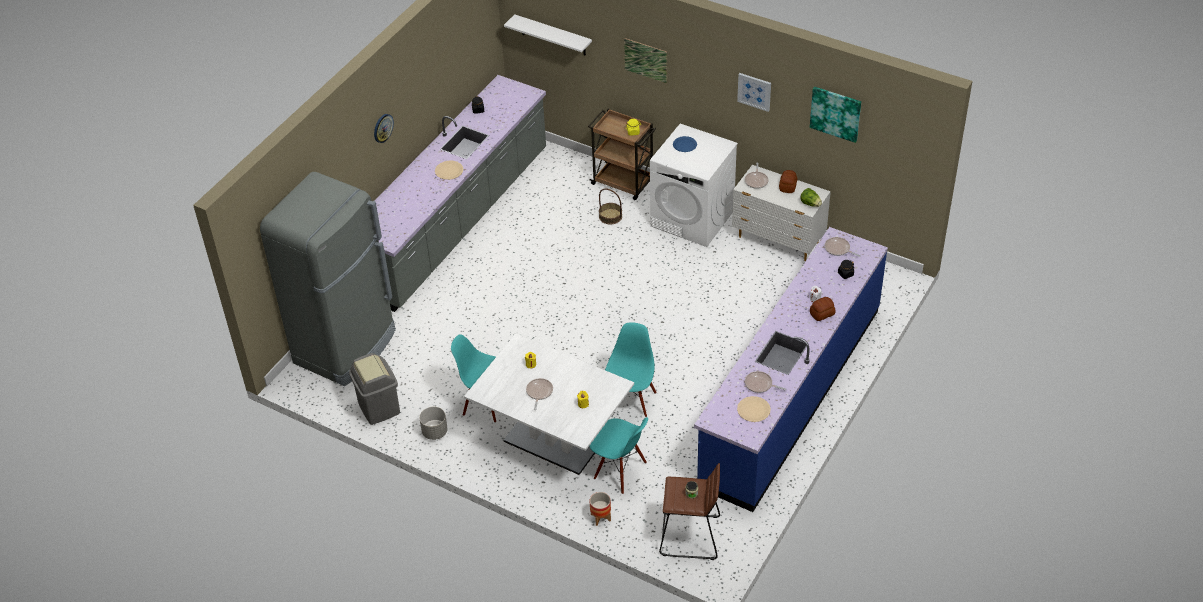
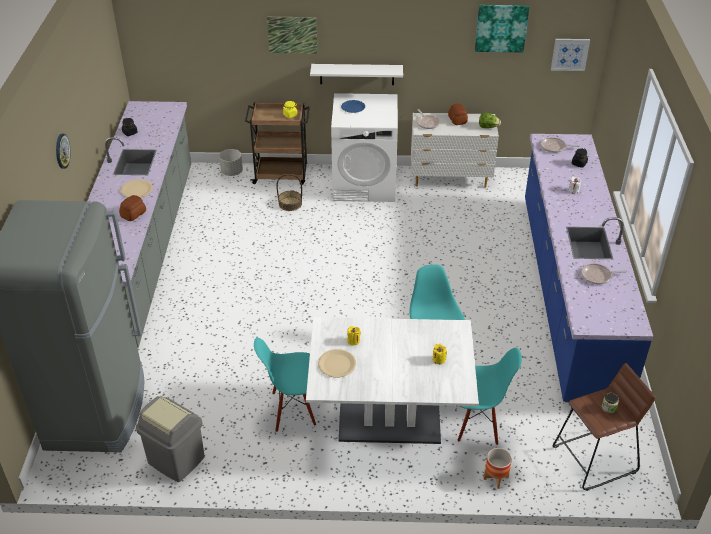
camera: 30 degrees left, 5 degrees down
(435, 432) = (257, 461): grey planter -> grey planter (232, 172)
(539, 392) = (384, 365): frying pan -> none
(553, 35) = (184, 40): white shelf -> white shelf (357, 74)
(753, 410) = (613, 300): beige plate -> beige plate (336, 364)
(754, 91) = (414, 31): picture -> picture (570, 54)
(821, 313) = (590, 200): bread -> bread (133, 214)

